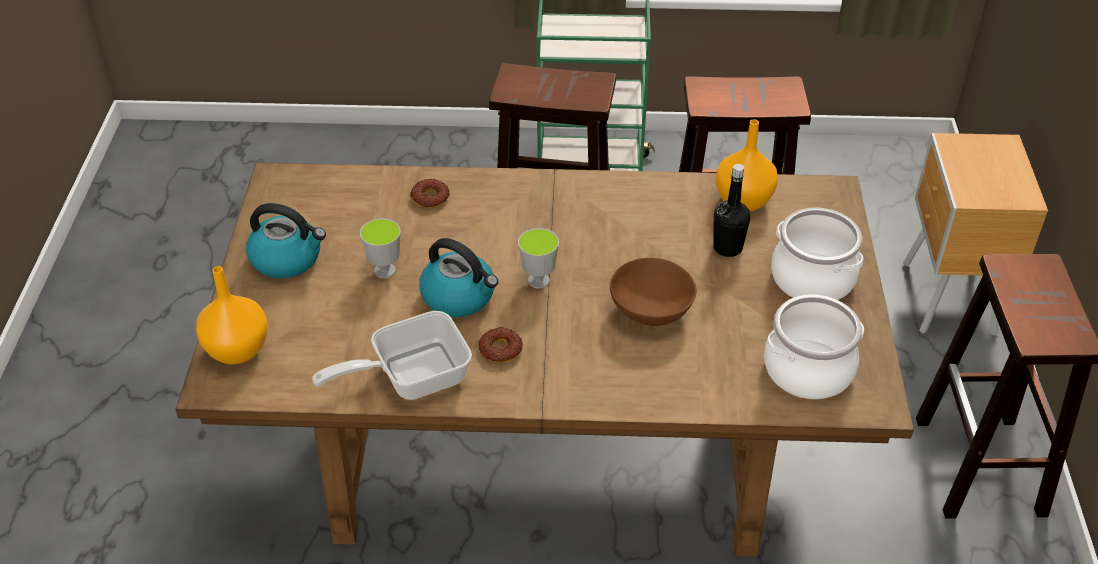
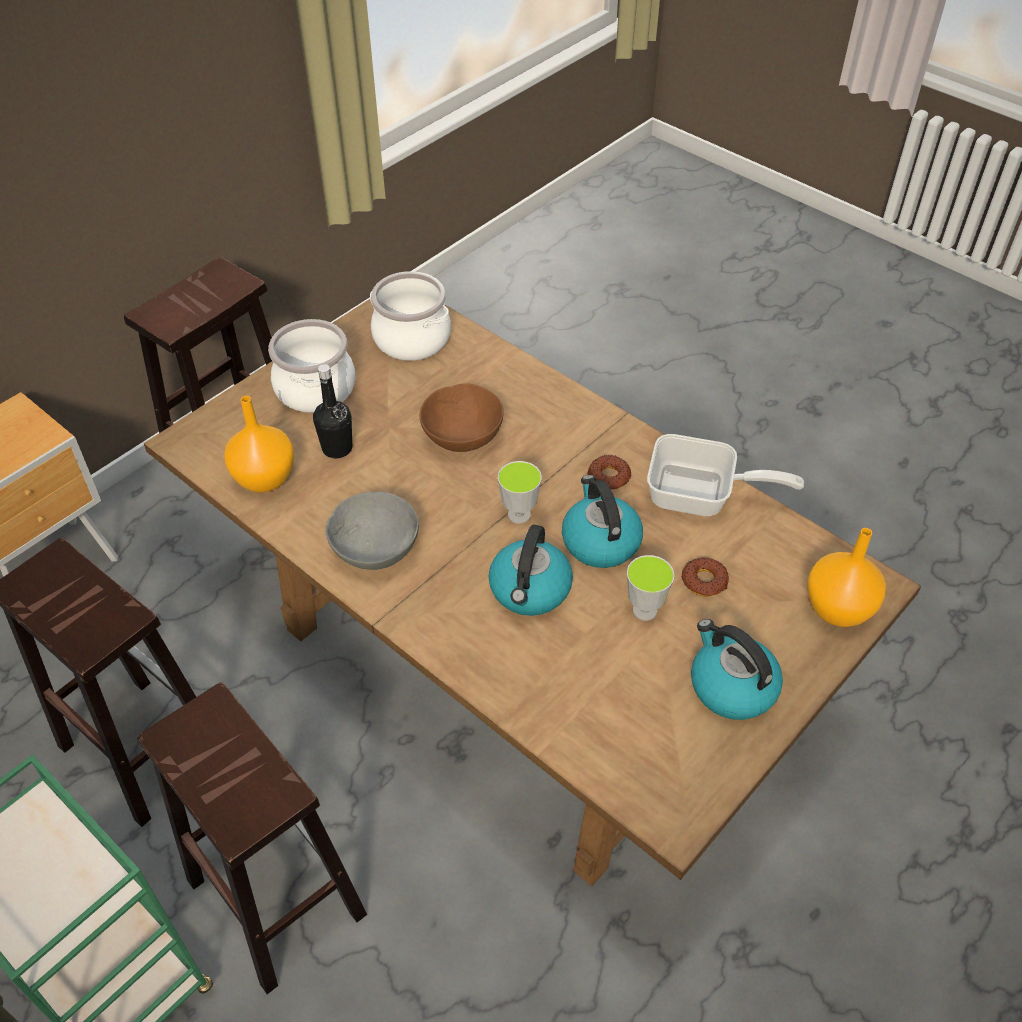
camera: 140 degrees left, 5 degrees up
(430, 197) = (528, 671): donut -> donut (704, 581)
(477, 239) = (530, 590): none -> kettle
(608, 204) = (375, 550): none -> grey bowl

